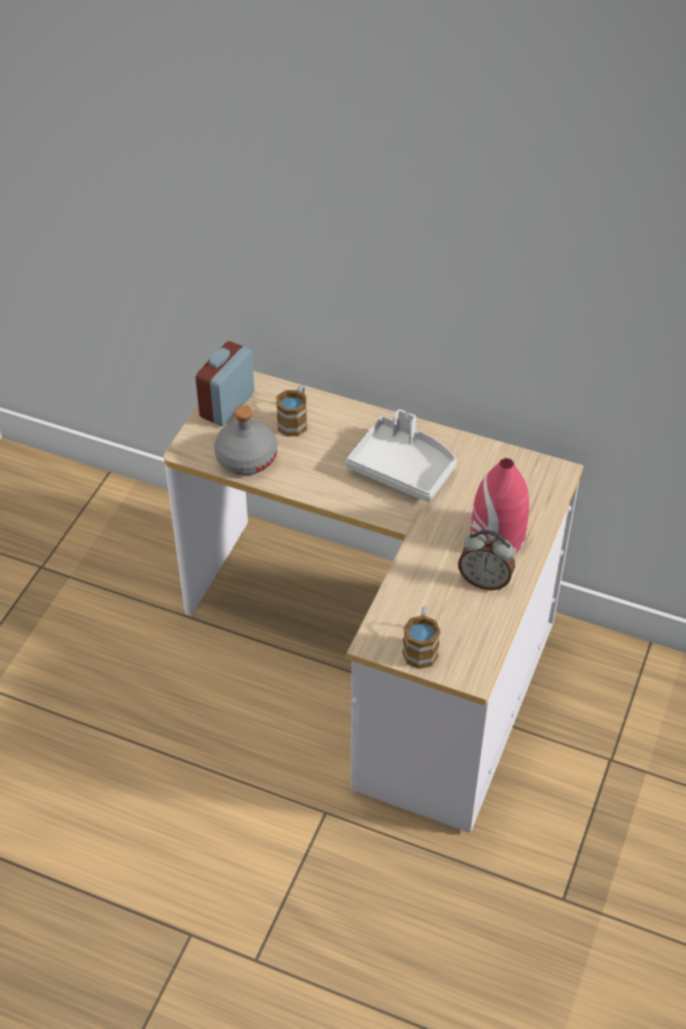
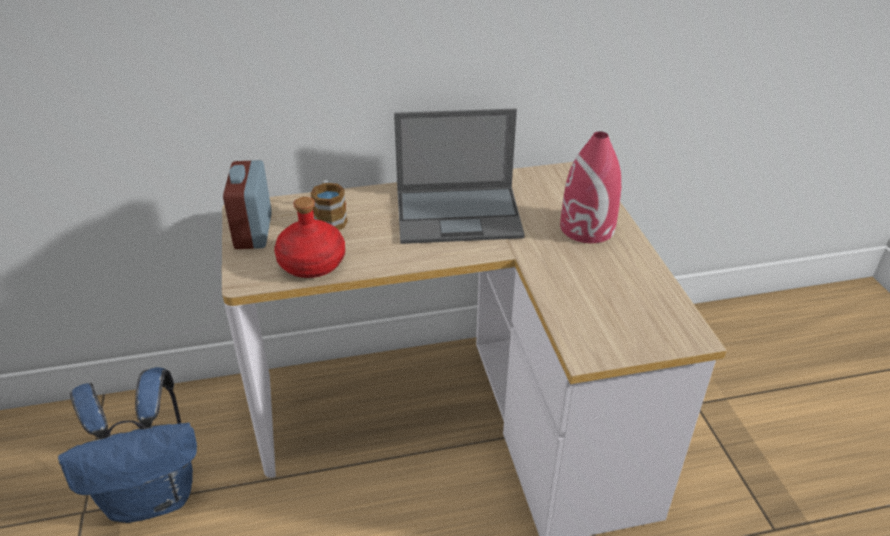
camera: 35 degrees left, 10 degrees down
(96, 581) = (154, 495): none -> blue backpack
(246, 458) = (311, 263): grey bottle -> red bottle
(403, 468) = (460, 214): grey tray -> laptop
(421, 647) = (628, 337): mug -> none
(484, 581) = (616, 262): alarm clock -> none

